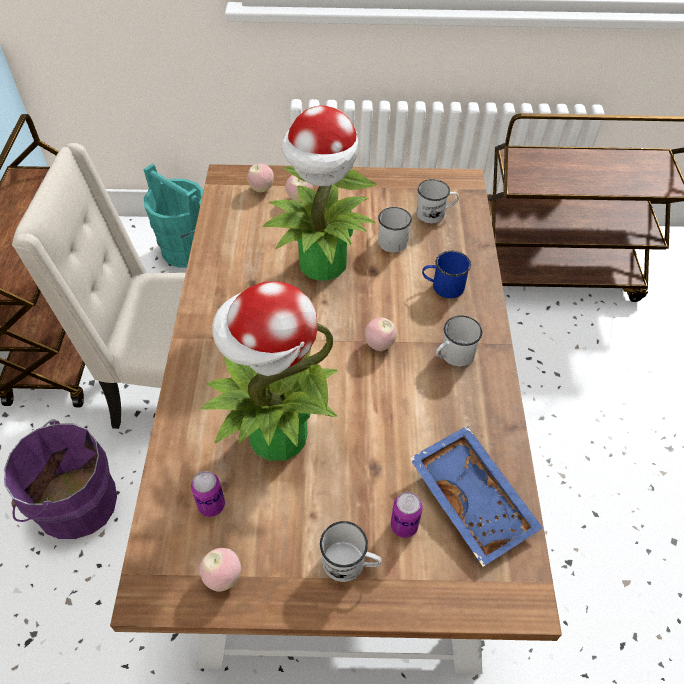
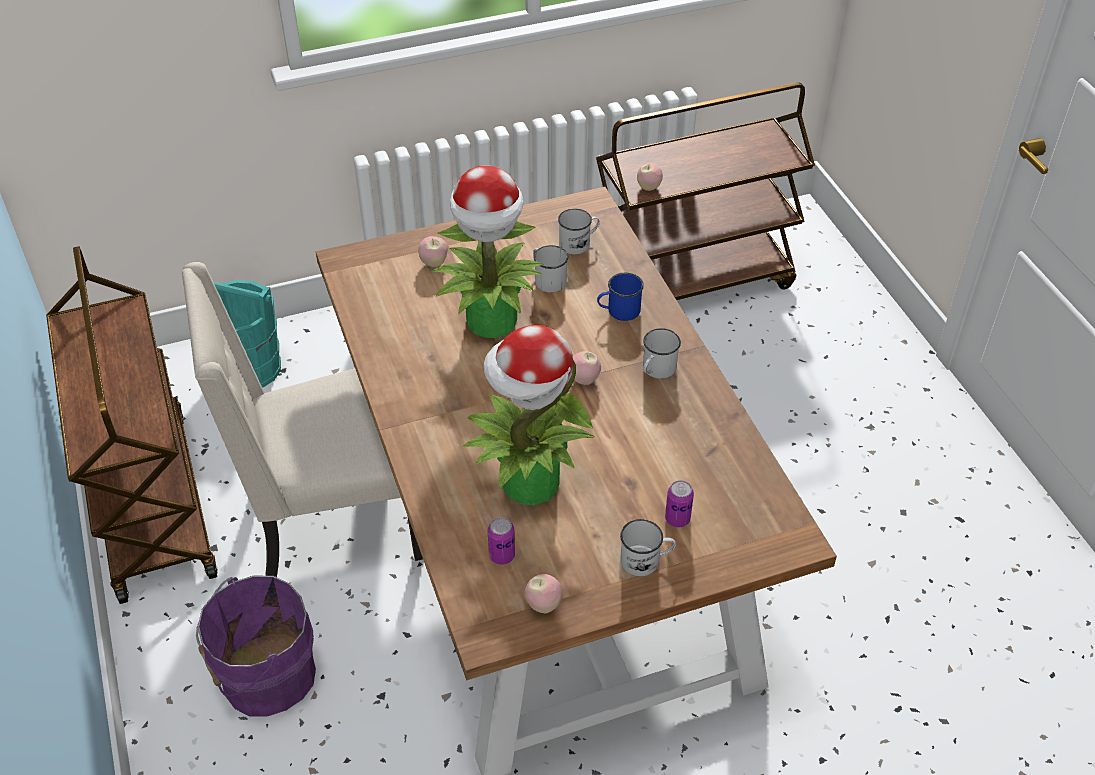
camera: 20 degrees left, 5 degrees down
(261, 189) = (388, 263): apple -> apple (649, 187)
(473, 499) = (726, 481): blue tray -> none

